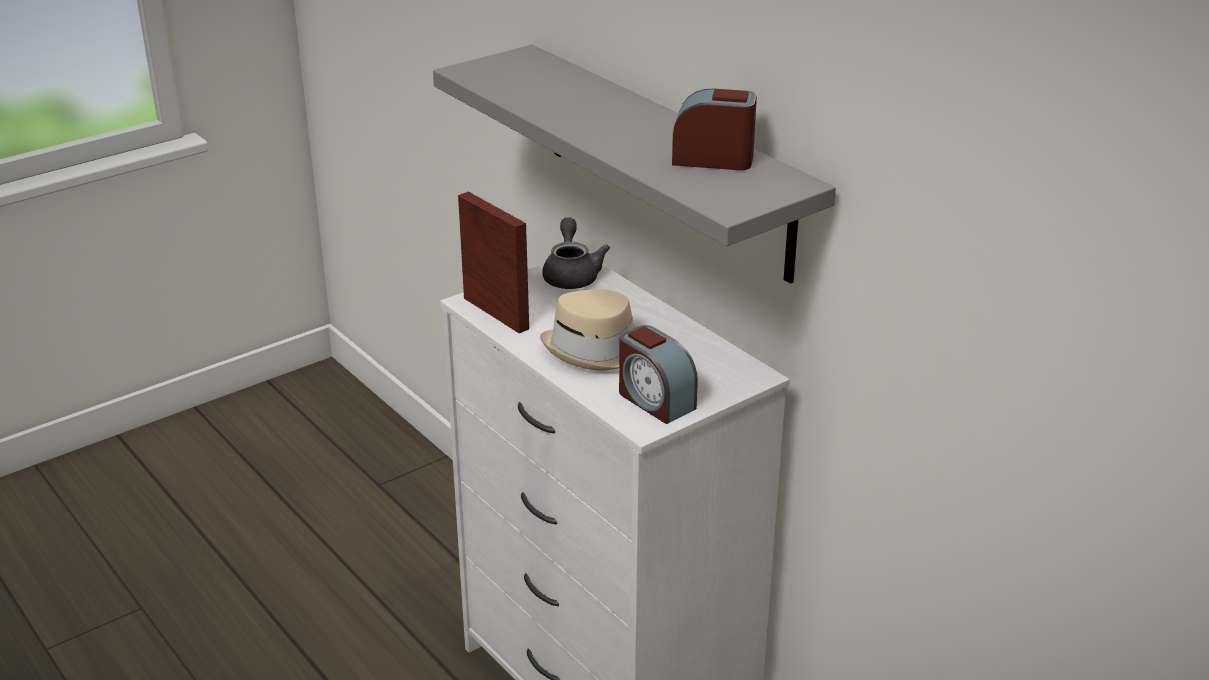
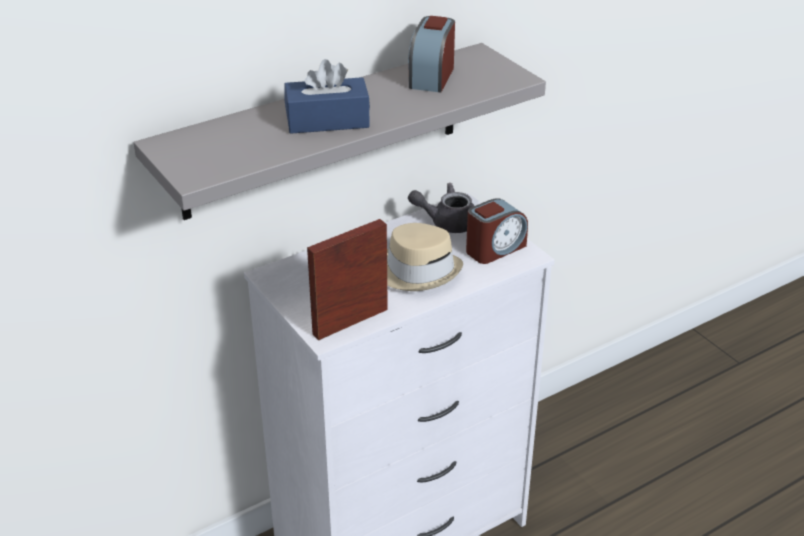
camera: 85 degrees left, 5 degrees up
(572, 274) = (290, 278): grey teapot -> grey teapot (447, 222)
(586, 114) = (327, 120): none -> blue tissue box

